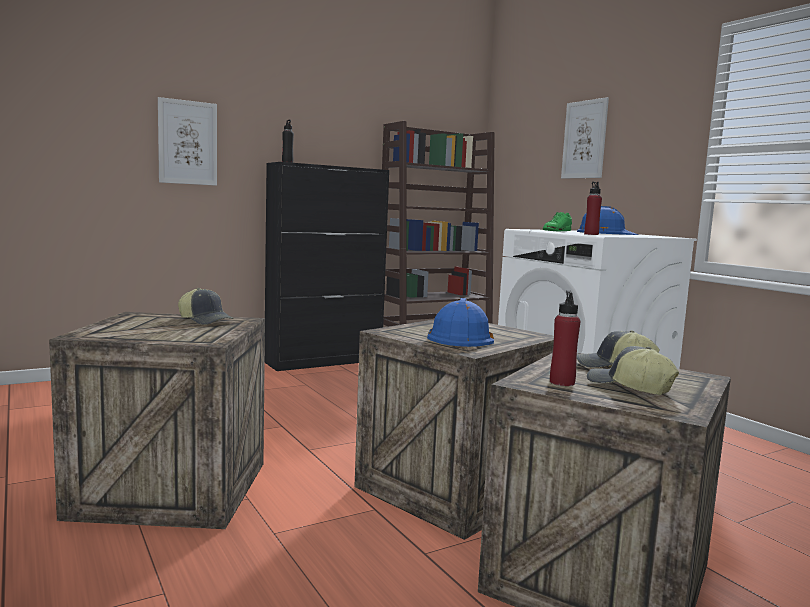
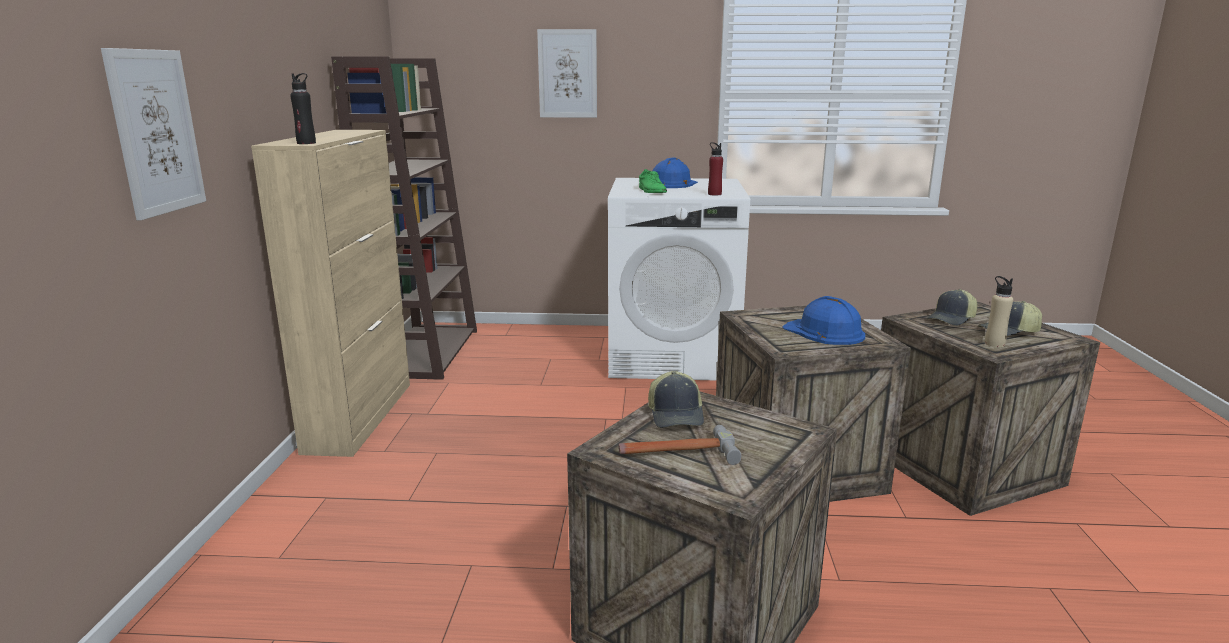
camera: 55 degrees left, 10 degrees up
(141, 324) = (676, 453): none -> hammer
(206, 320) = (677, 415): cap -> cap turned 105 degrees clockwise
(325, 361) = (360, 416): black cabinet -> beige cabinet
(562, 382) = (994, 343): red bottle -> beige bottle

